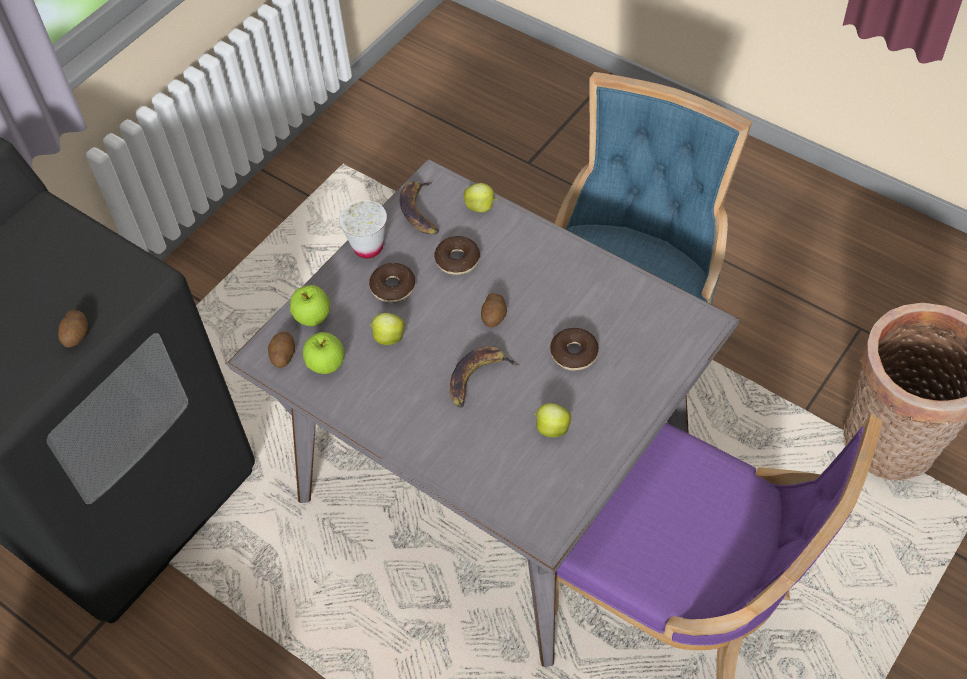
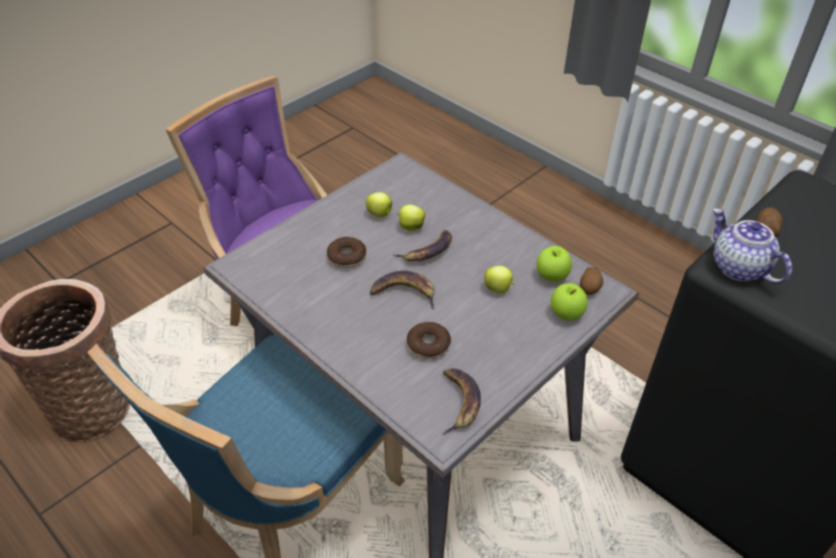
camera: 175 degrees left, 10 degrees down
(129, 278) = (737, 267): none -> teapot
(368, 247) = (515, 371): white cup -> none
(393, 287) = (492, 329): donut -> none
(481, 207) = (394, 396): apple -> apple (410, 227)
(494, 317) = (404, 292): potato -> banana

